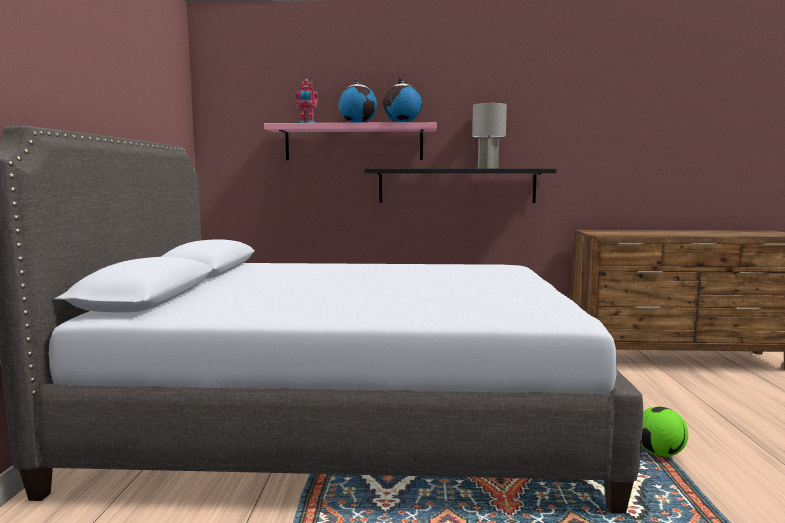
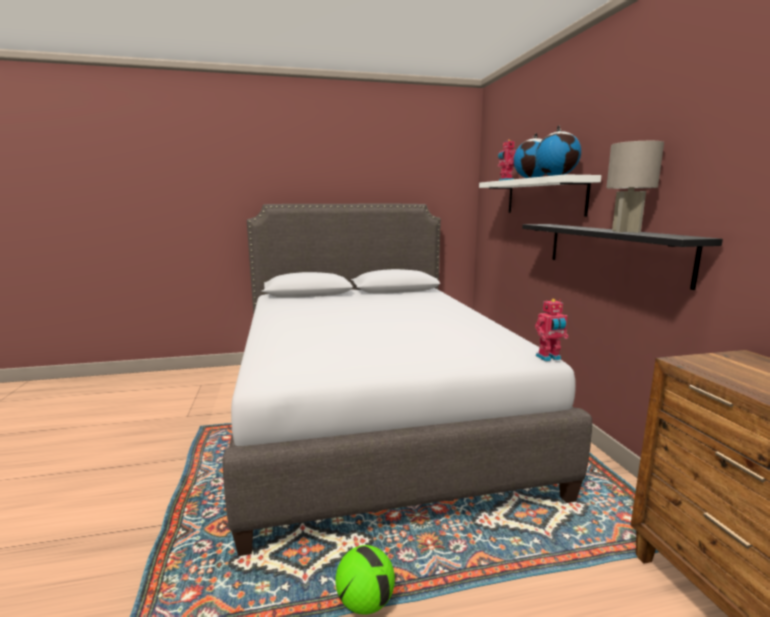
camera: 75 degrees right, 5 degrees up
(354, 143) = (544, 197): pink shelf -> white shelf
(517, 264) = (549, 358): none -> toy robot

